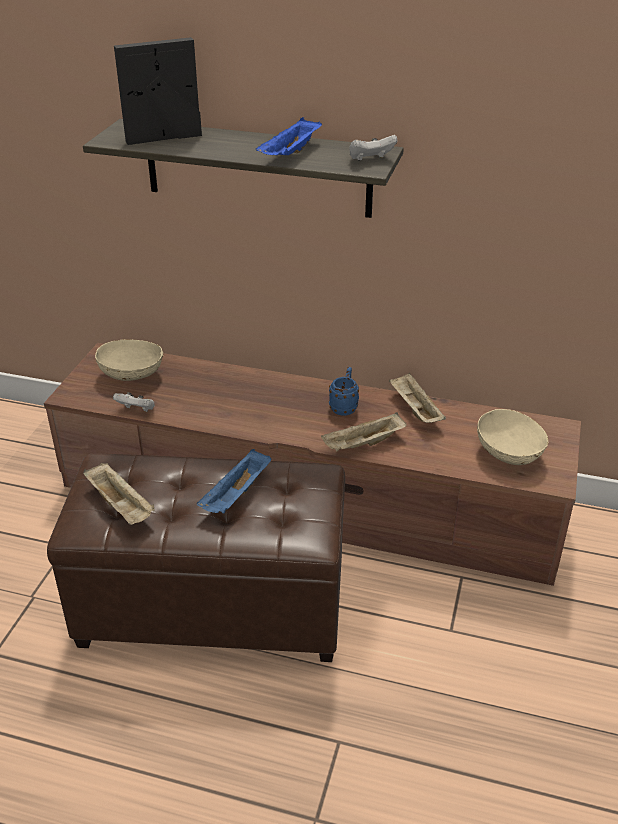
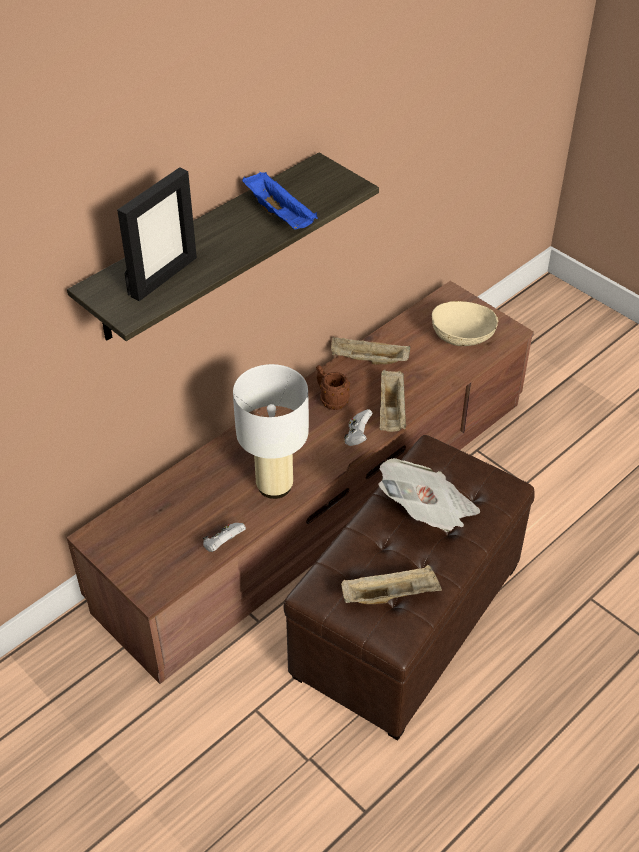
camera: 60 degrees left, 10 degrees up
(132, 374) = (155, 528): beige bowl -> none
(164, 138) = (163, 276): picture frame -> picture frame turned 150 degrees counterclockwise
(218, 412) = (273, 486): none -> white table lamp
(236, 495) = (427, 512): blue tray -> newspaper
(344, 406) = (331, 400): blue mug -> brown mug
(370, 160) = (333, 179): white game controller -> white game controller (357, 436)

